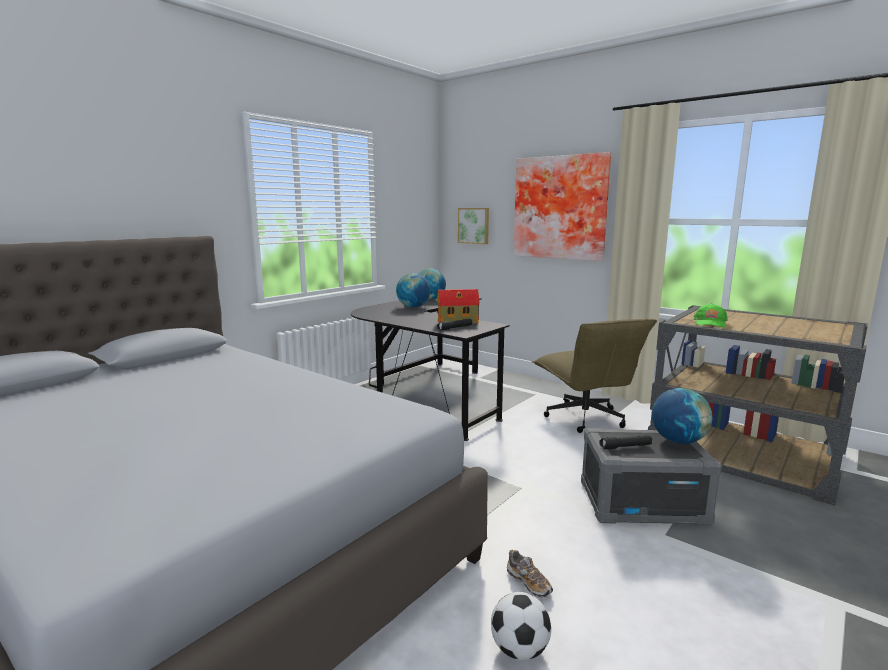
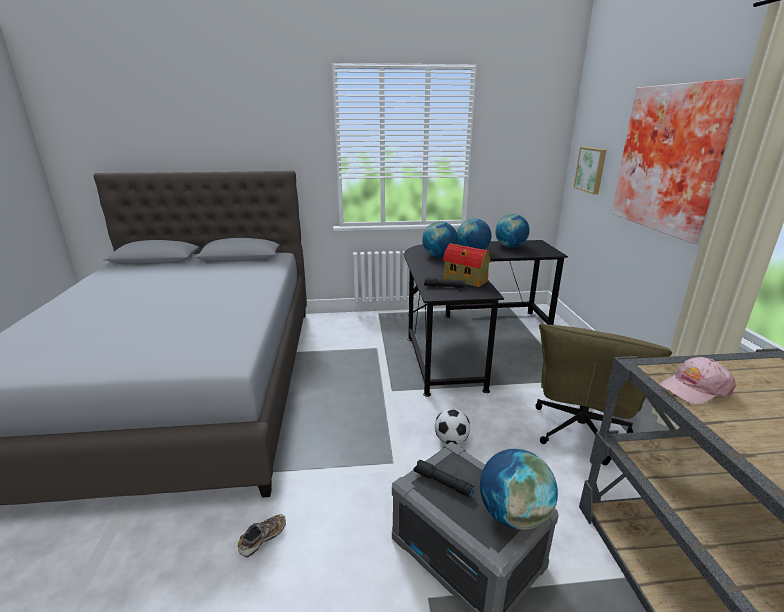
camera: 45 degrees right, 10 degrees up
(395, 313) = (439, 256): none -> globe
(519, 649) = (181, 576): football -> football (451, 440)
(528, 583) = (263, 539): shoe -> shoe turned 150 degrees counterclockwise
(710, 323) = (694, 388): green cap -> pink cap

